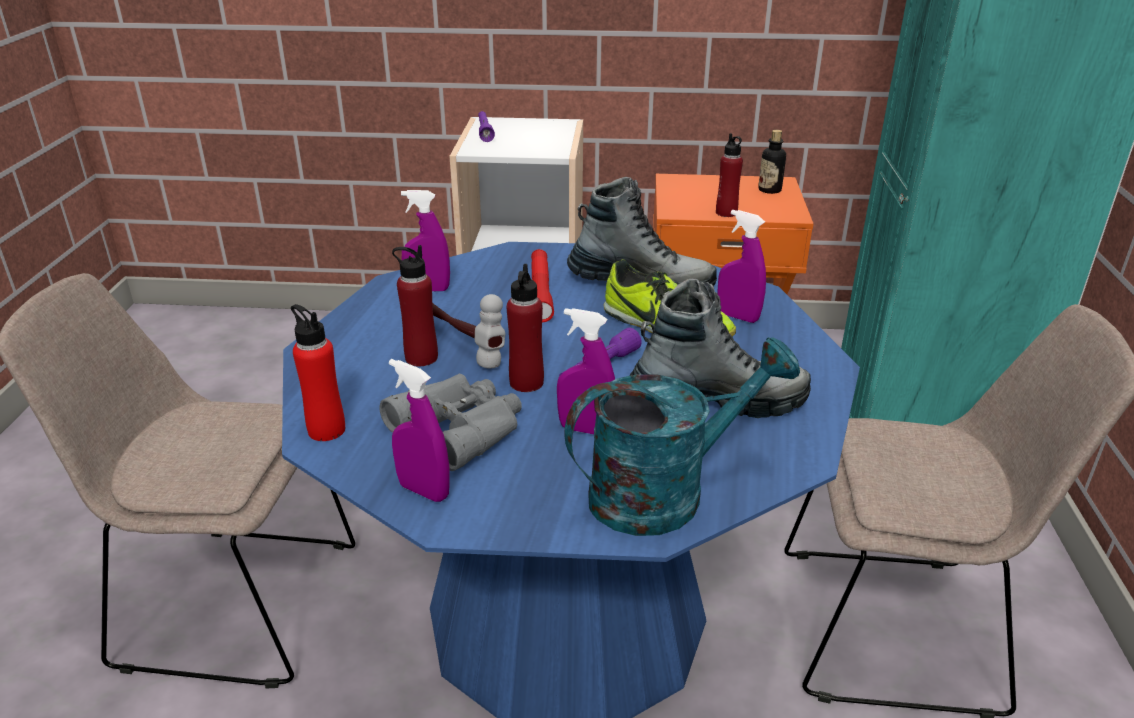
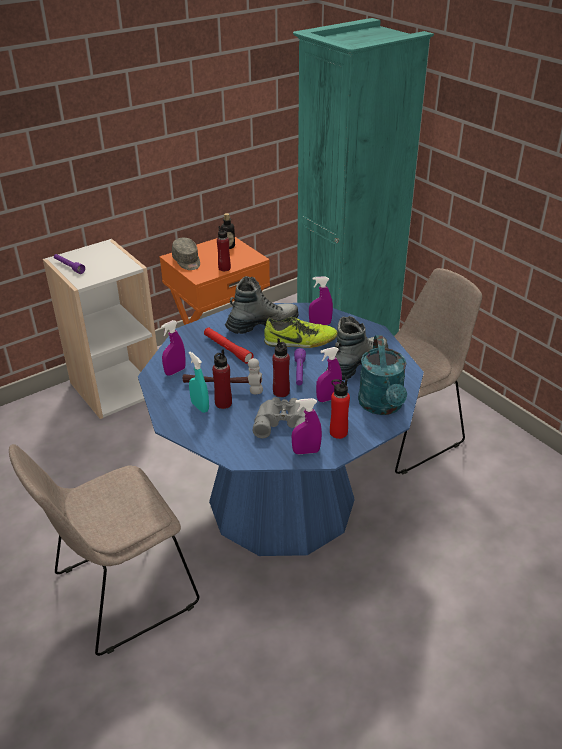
camera: 40 degrees left, 5 degrees up
(326, 430) = (234, 452): red bottle -> red bottle (338, 432)
(384, 347) = (200, 407): none -> turquoise spray bottle
(664, 491) = (382, 406): turquoise watering can -> turquoise watering can turned 150 degrees clockwise
(684, 189) = (187, 261): none -> grey cap

